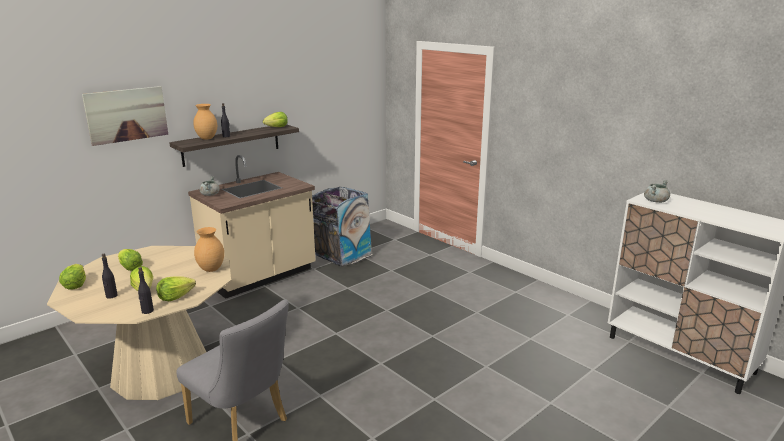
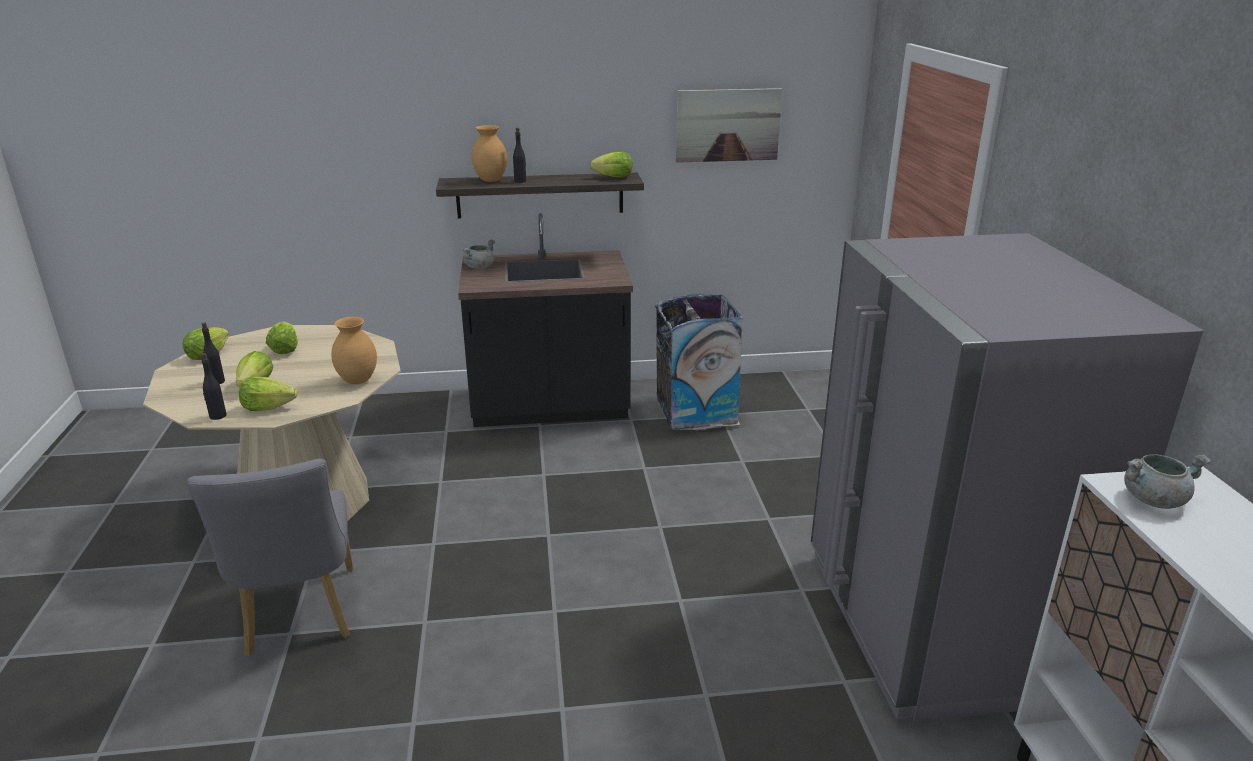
camera: 35 degrees right, 5 degrees up
(127, 115) = (377, 130): picture -> picture (728, 125)
(260, 276) = (550, 407): beige counter -> black counter
(536, 305) = (931, 624): none -> grey fridge

